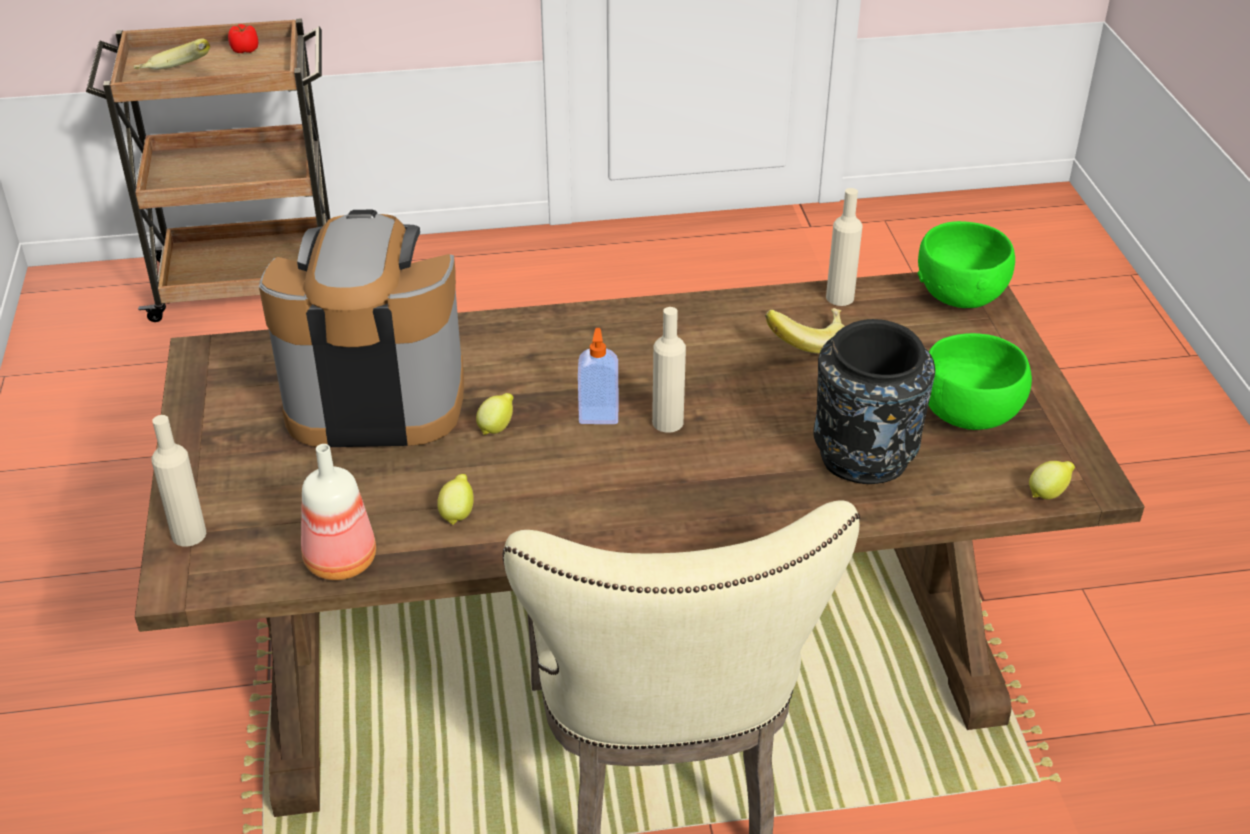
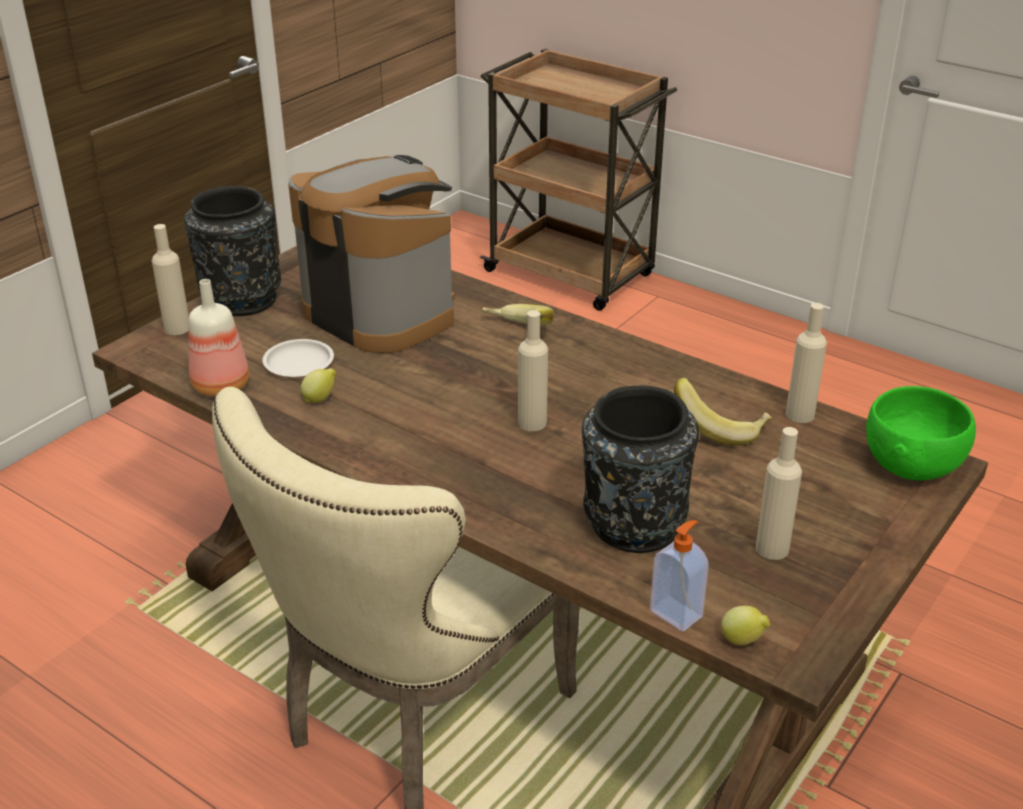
camera: 45 degrees right, 5 degrees down
(175, 75) = (548, 87): banana -> banana (516, 333)
(205, 465) = (241, 299): none -> black vase
(245, 50) = (613, 87): tomato -> none
(378, 493) = (298, 363): none -> white plate
(497, 428) = (421, 366): lemon -> none
(598, 414) = (495, 393): soap dispenser -> soap dispenser (677, 613)
(970, 414) = (772, 548): green bowl -> beige bottle

